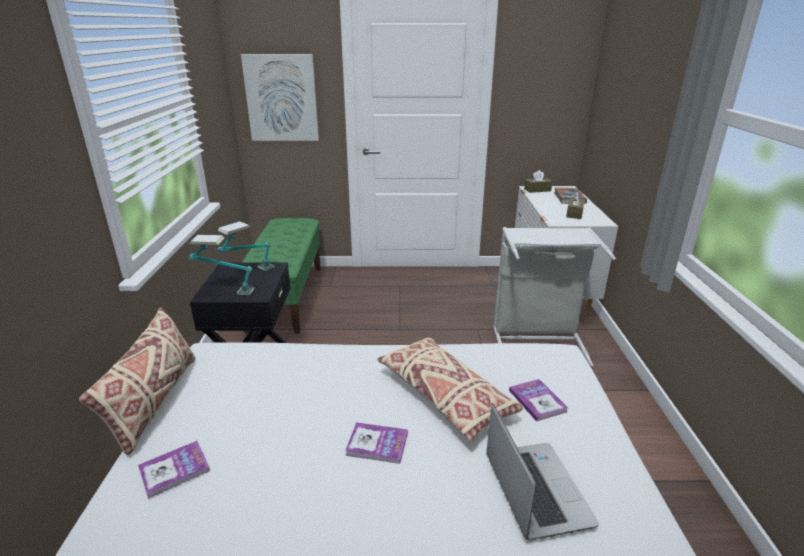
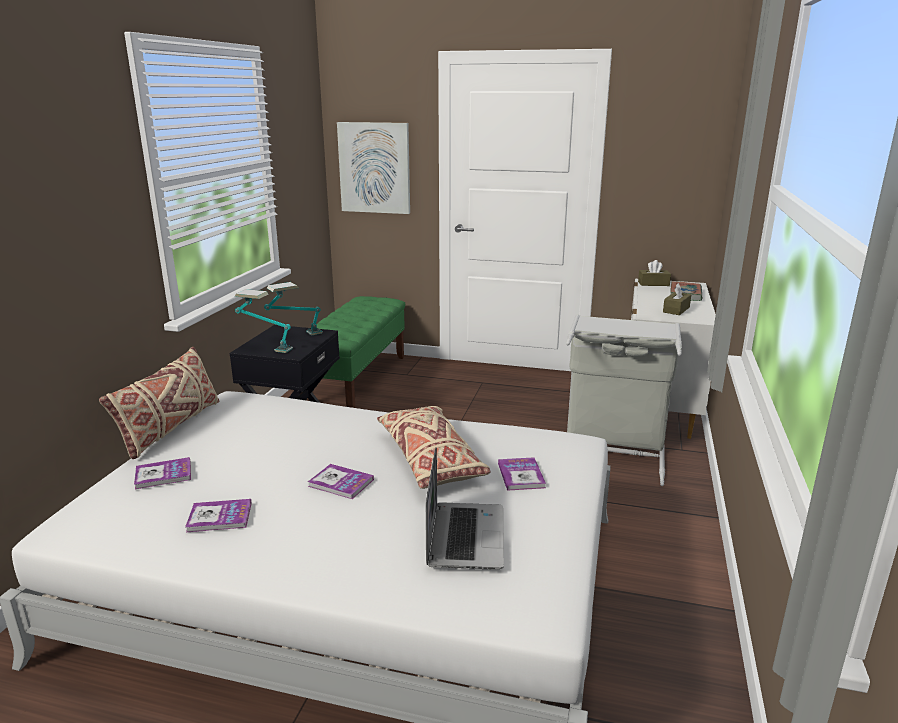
camera: 15 degrees right, 5 degrees down
(268, 519) = (219, 517): none -> book

